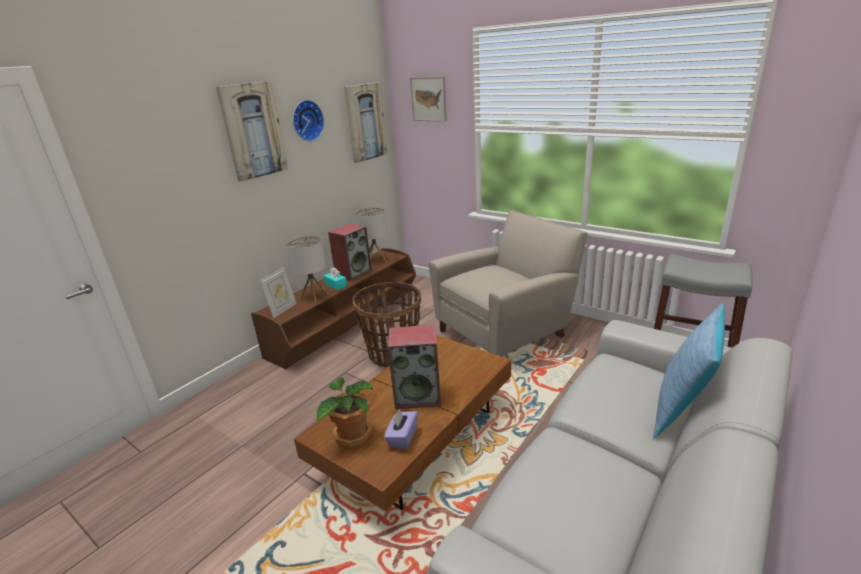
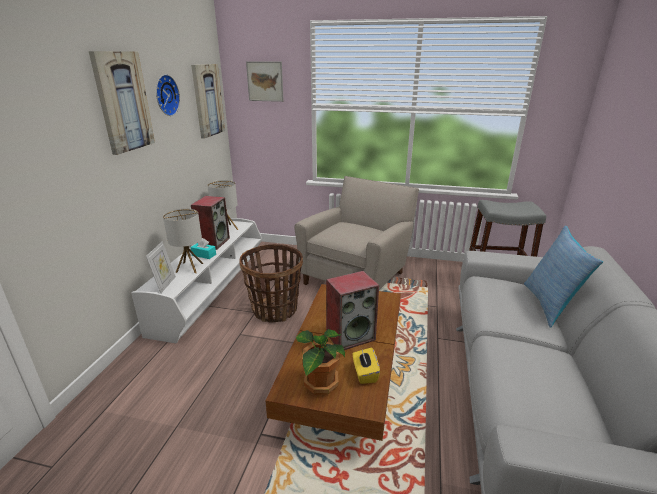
camera: 25 degrees left, 0 degrees up
(347, 323) = (213, 290): brown tv stand -> white tv stand
(402, 438) = (365, 373): purple tissue box -> yellow tissue box

